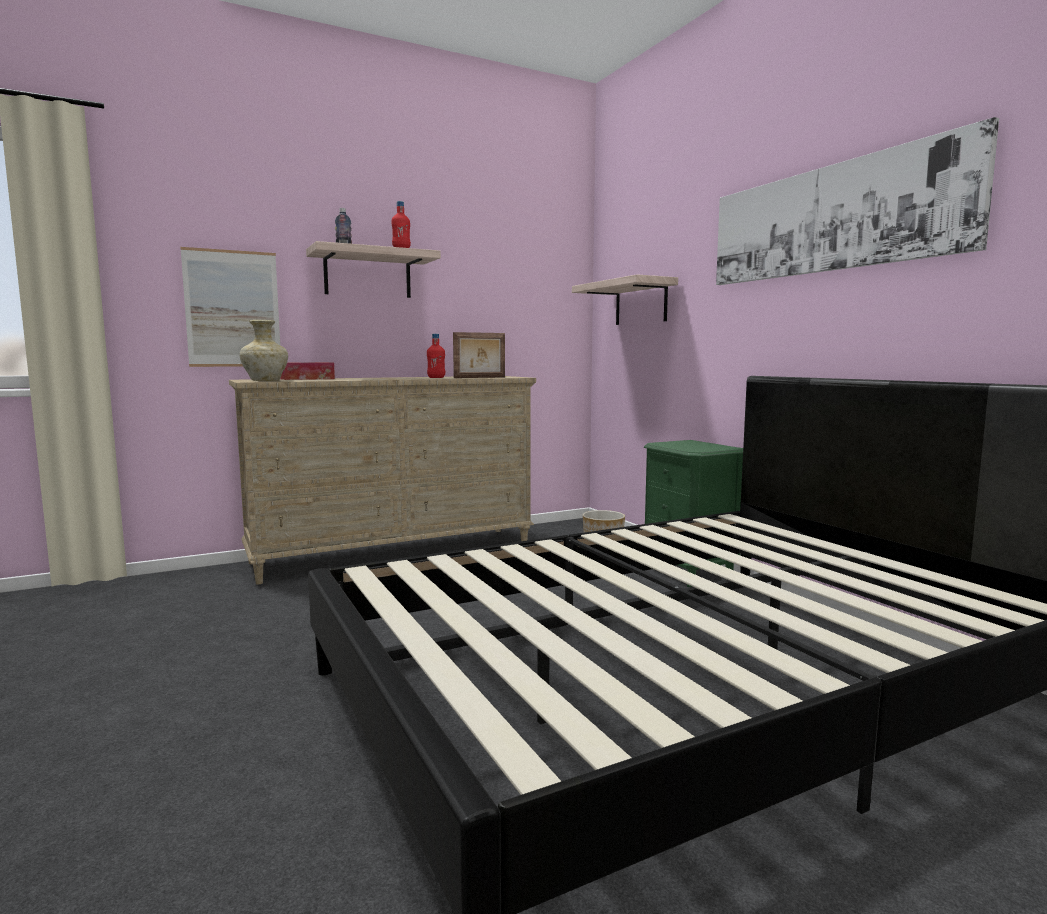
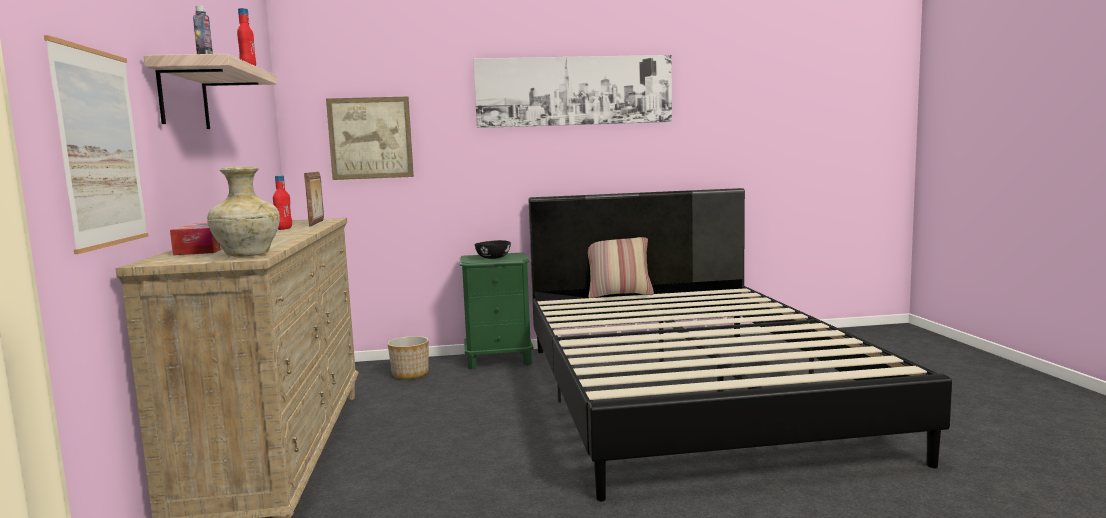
camera: 70 degrees left, 0 degrees up
(641, 303) = (370, 138): shelf -> picture
(685, 446) = (493, 258): none -> black bowl
(833, 540) = (619, 294): none -> pillow

